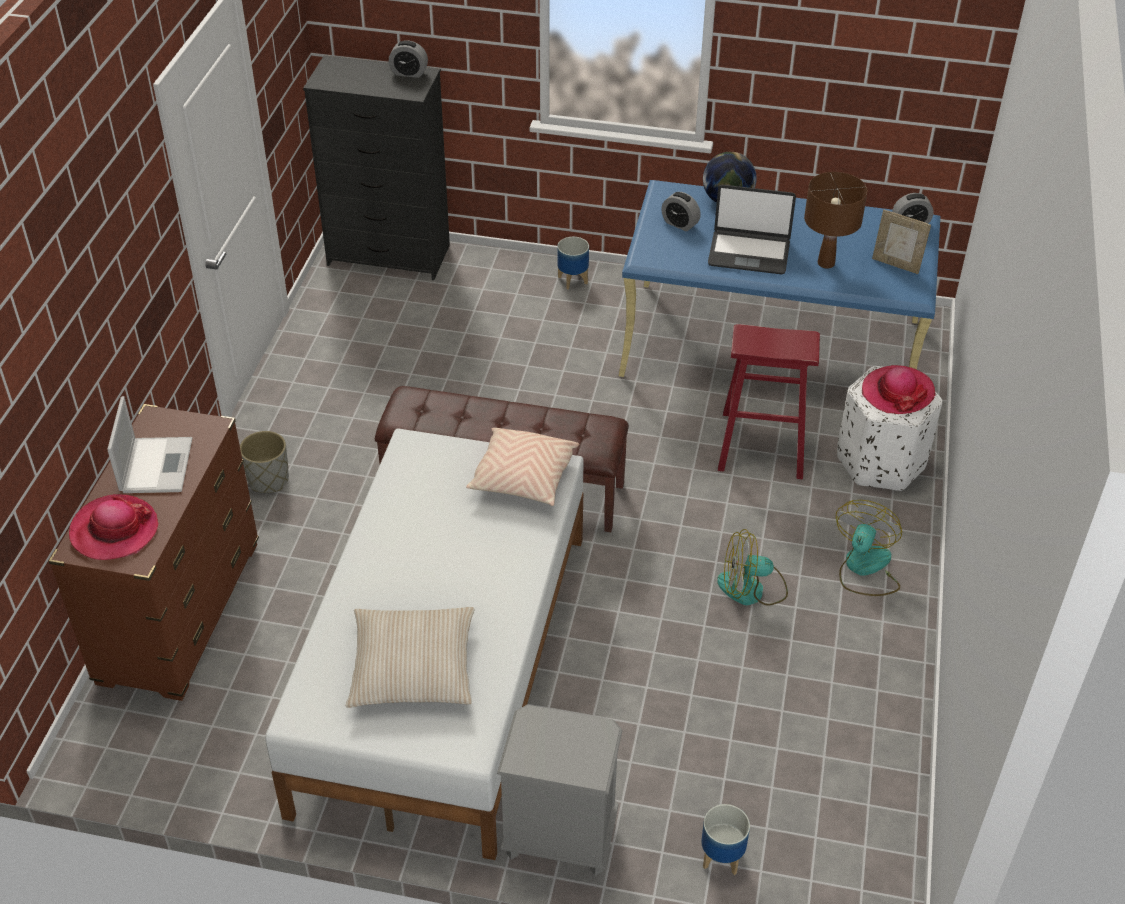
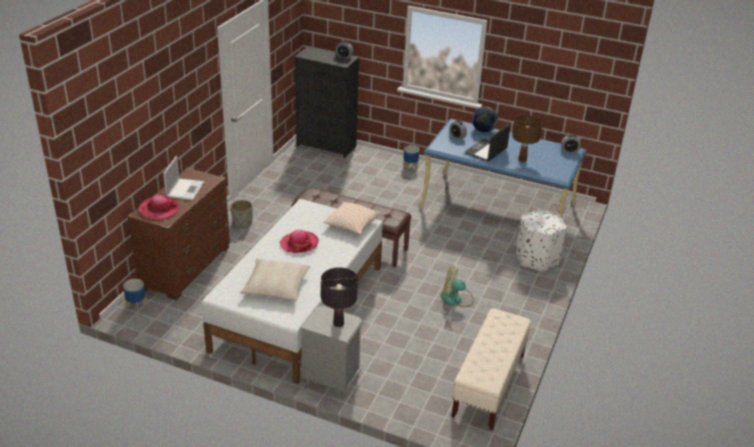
camera: 10 degrees right, 10 degrees down
(574, 746) = (338, 323): none -> black table lamp
(721, 858) = (405, 401): planter -> planter (136, 305)
(749, 253) = (486, 151): laptop -> laptop turned 105 degrees clockwise
(761, 445) = (480, 243): red stool -> none
(864, 568) = (514, 299): fan -> none
(873, 786) = (488, 385): none -> beige bench
(896, 264) = (557, 165): picture frame -> none
(897, 392) = (545, 220): hat -> hat (299, 243)

